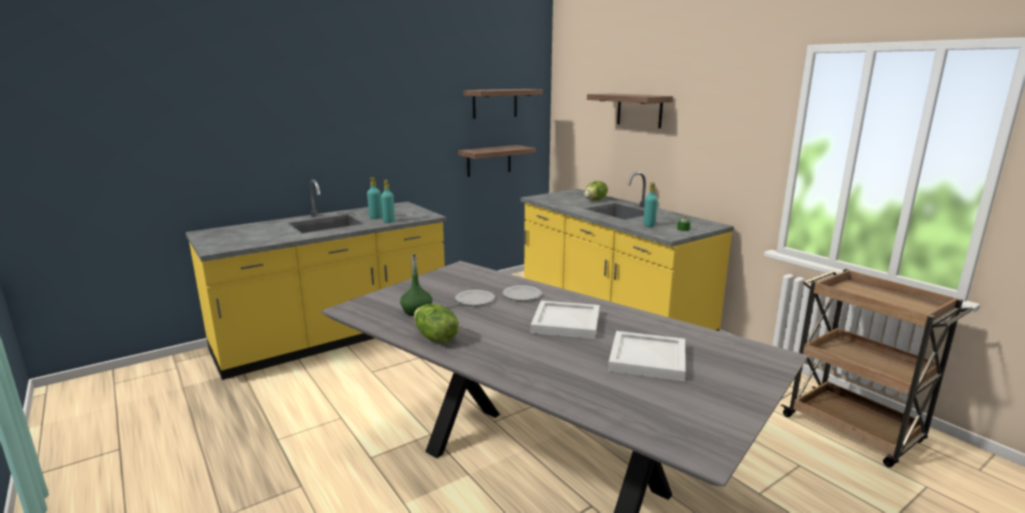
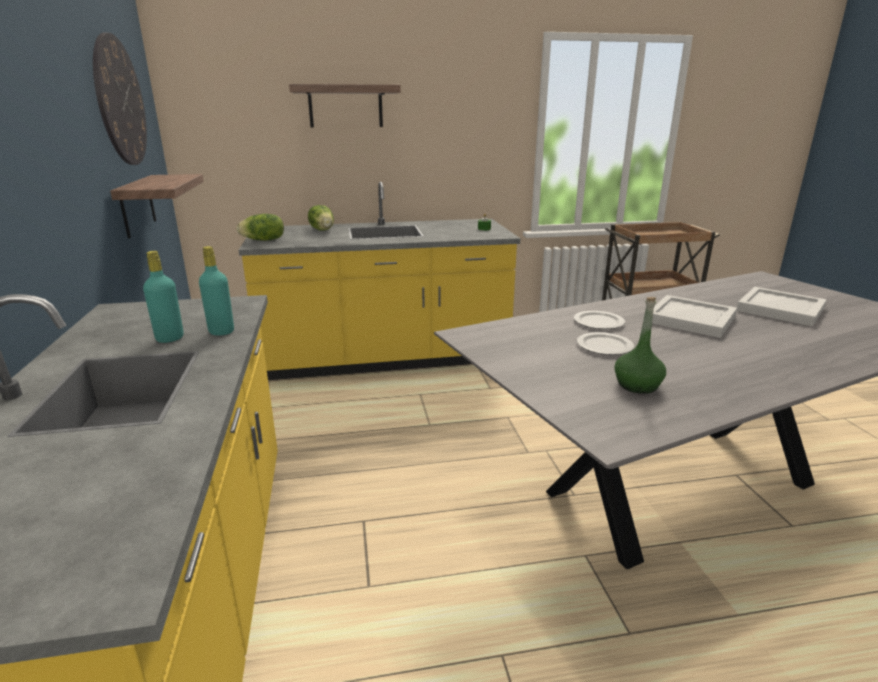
camera: 65 degrees left, 5 degrees up
(435, 338) = (738, 386): lettuce -> lettuce (264, 240)
(495, 103) = (120, 101): shelf -> wall clock
(649, 225) = (457, 233): turquoise bottle -> none

